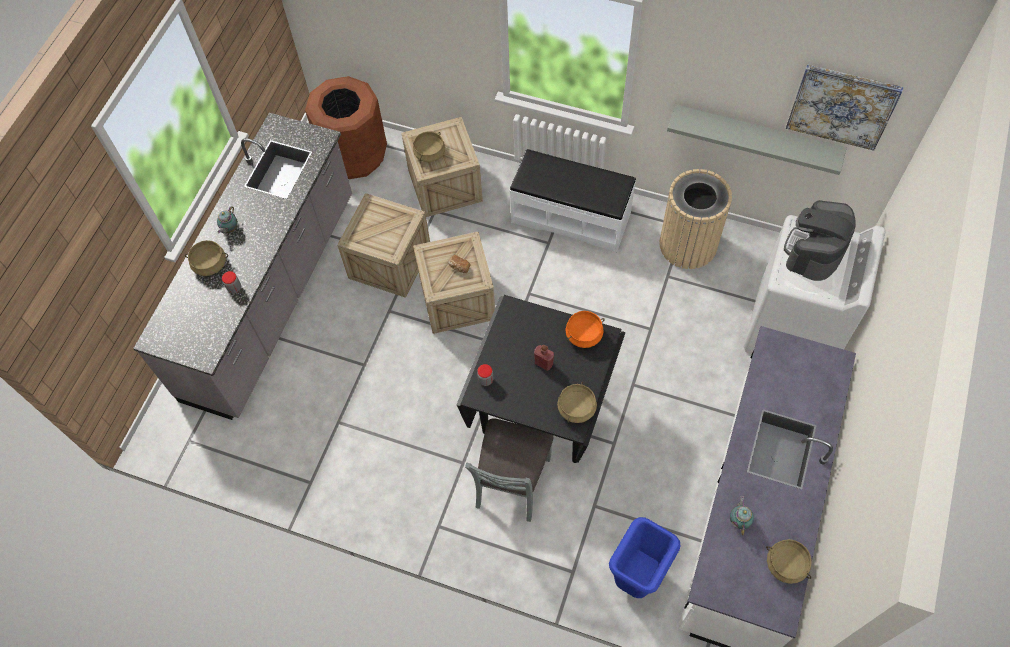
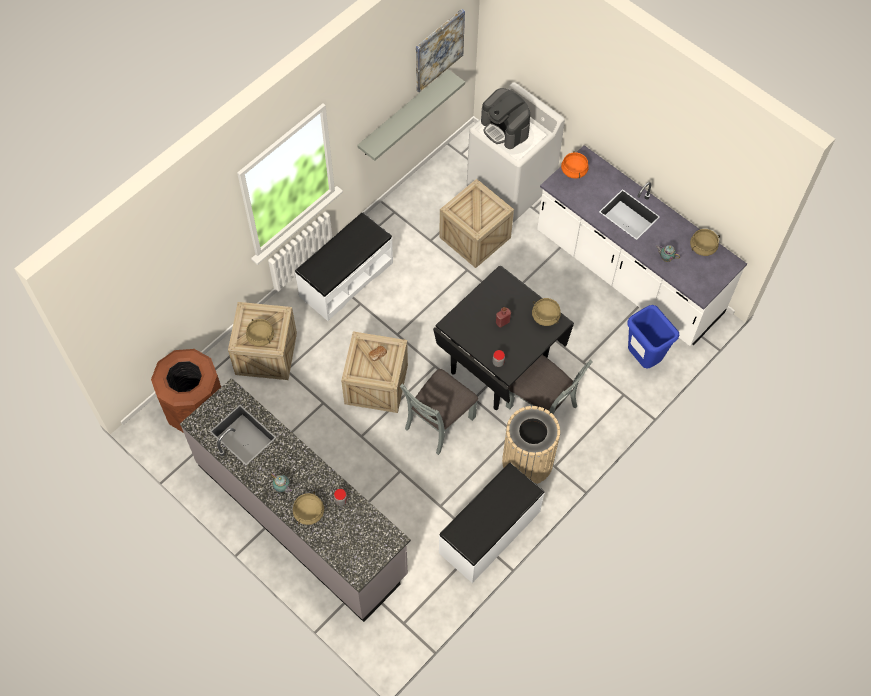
camera: 70 degrees left, 0 degrees up
(326, 487) = (490, 532): none -> white bench
(390, 262) = (317, 420): crate -> crate (475, 237)
(439, 379) = (439, 422): none -> grey chair
(584, 335) = (493, 289): orange cooking pot -> orange cooking pot (574, 170)
(688, 244) = (411, 216): beige trash can -> beige trash can (527, 461)

